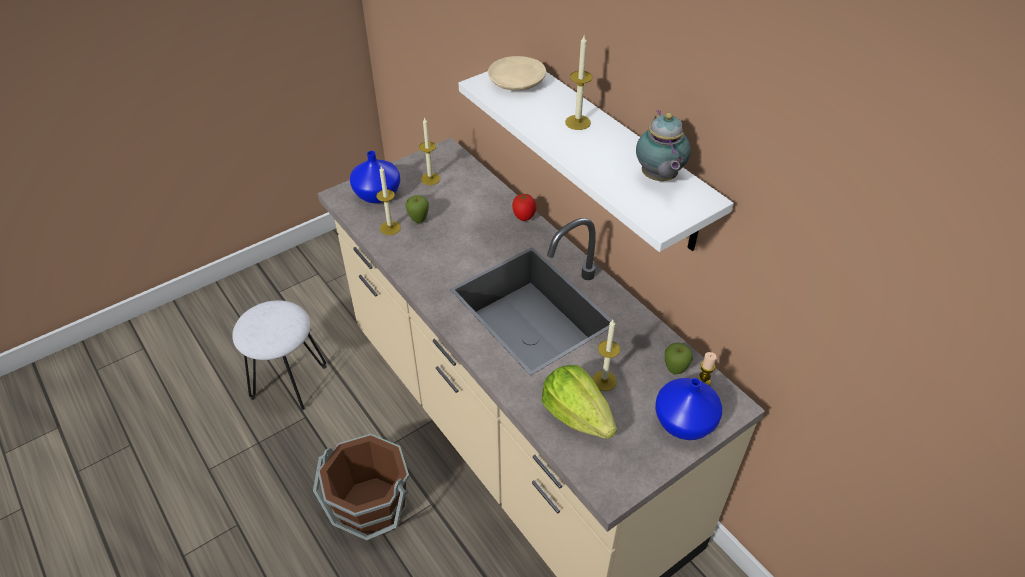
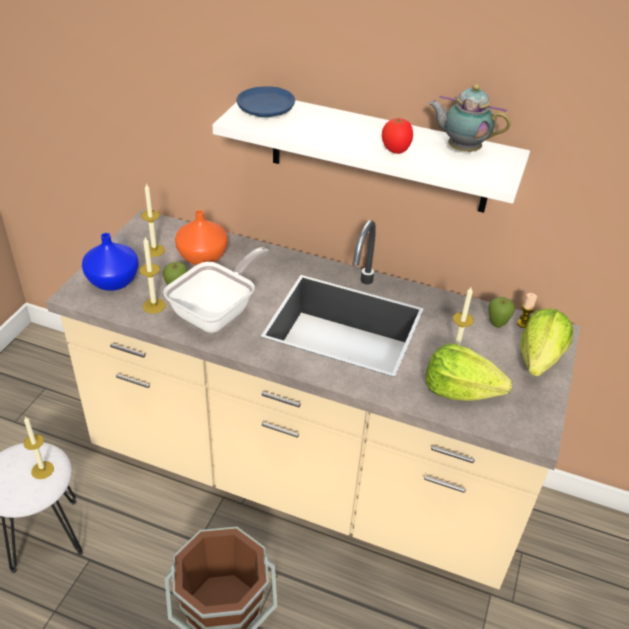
camera: 35 degrees left, 5 degrees down
(434, 254) = (218, 312): none -> frying pan
(462, 199) = (201, 257): none -> orange vase
(516, 82) = (265, 111): beige plate -> blue plate
(524, 217) = (271, 254): tomato -> tomato (395, 151)
(577, 122) = (353, 127): candle -> candle (42, 470)
(658, 178) = (461, 149): teapot -> teapot turned 150 degrees clockwise
(685, 423) = (539, 359): blue vase -> lettuce

